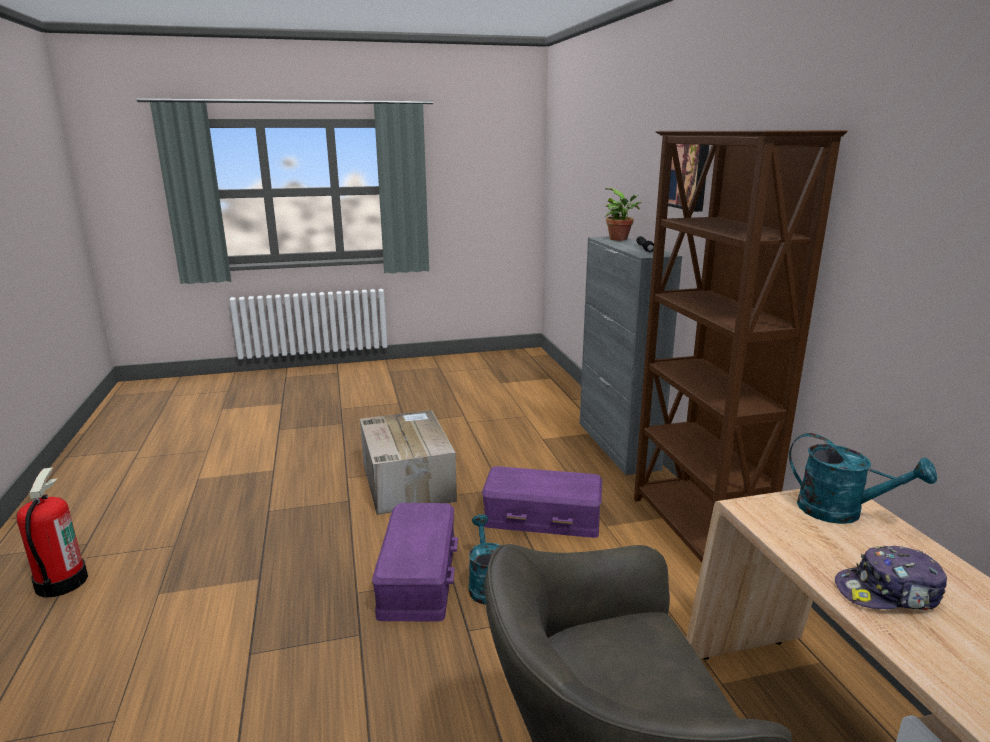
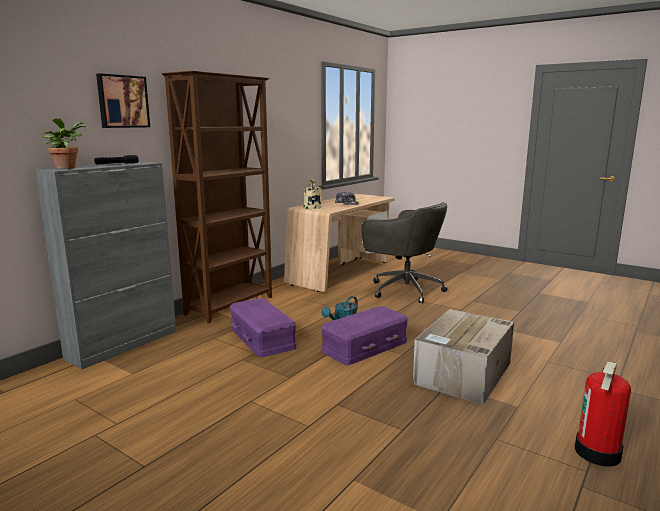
camera: 130 degrees left, 5 degrees down
(407, 480) = (276, 396): cardboard box -> cardboard box (462, 374)
(841, 512) = (312, 206): turquoise watering can -> beige watering can

